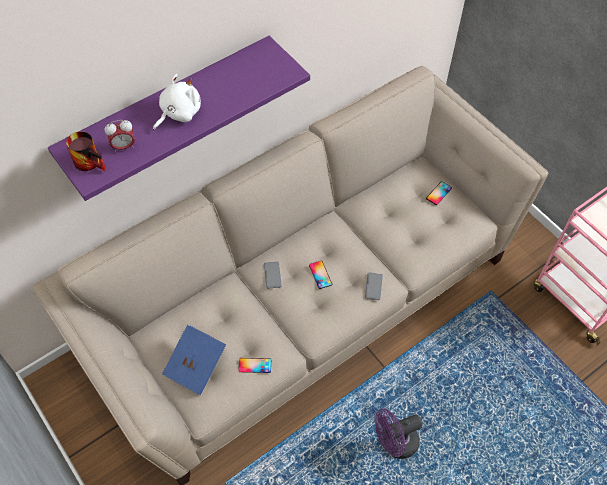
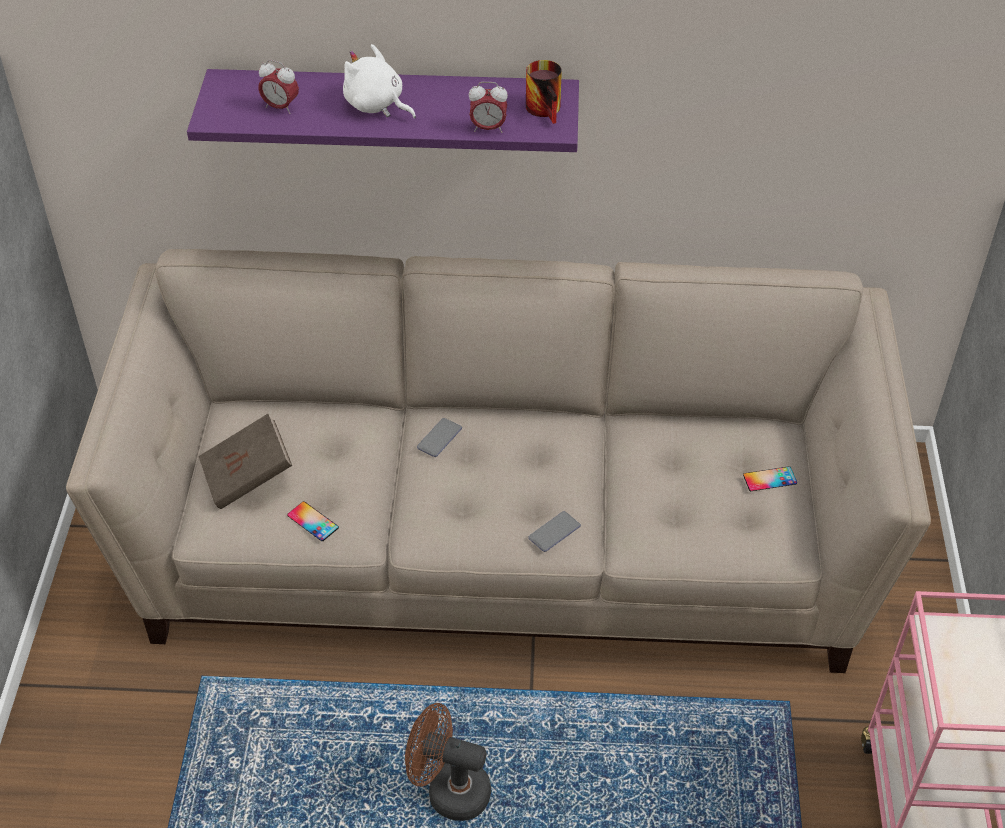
camera: 40 degrees right, 10 degrees down
(92, 161) = (232, 104): mug -> mug (548, 110)
(178, 113) = (376, 105): white plush toy -> white plush toy turned 135 degrees counterclockwise
(196, 365) = (248, 476): blue book -> brown book
(255, 92) = (488, 128): none -> alarm clock
(320, 274) = (499, 474): phone -> none
(395, 444) = (449, 790): purple fan -> brown fan

